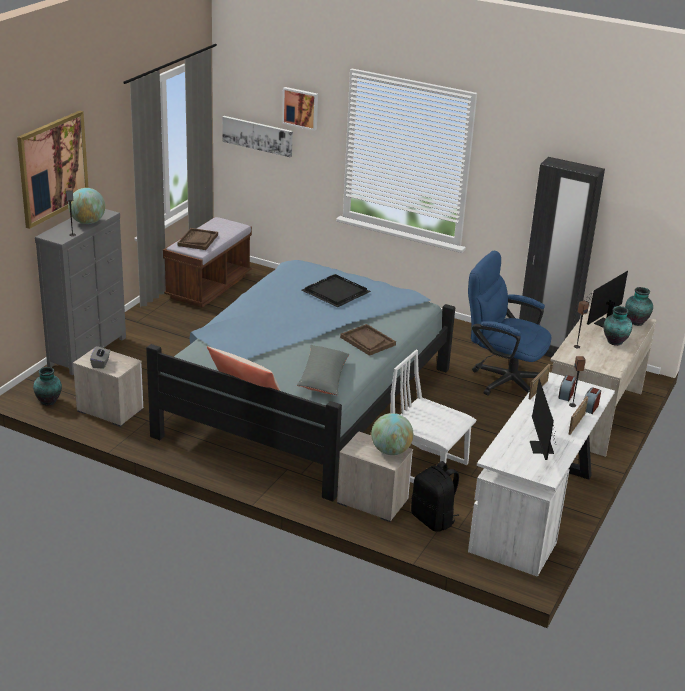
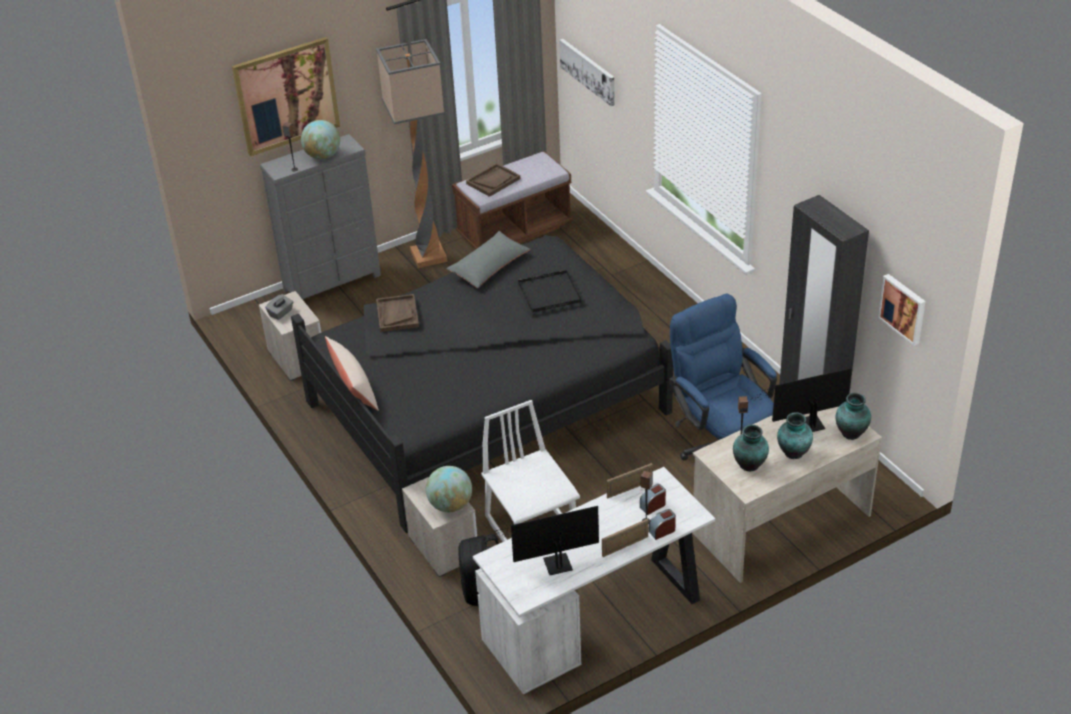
camera: 35 degrees right, 10 degrees up
(49, 401) = (253, 332): vase -> vase (750, 465)
(154, 316) = (429, 255): none -> floor lamp
(301, 108) = (620, 53): picture -> picture (903, 308)
(303, 395) = (489, 398): blue bed -> black bed
(323, 377) = (436, 400): grey pillow -> grey pillow (489, 267)
(367, 341) = (524, 367): brown tray -> brown tray (397, 314)
(541, 449) = (553, 564): monitor -> monitor turned 45 degrees clockwise

